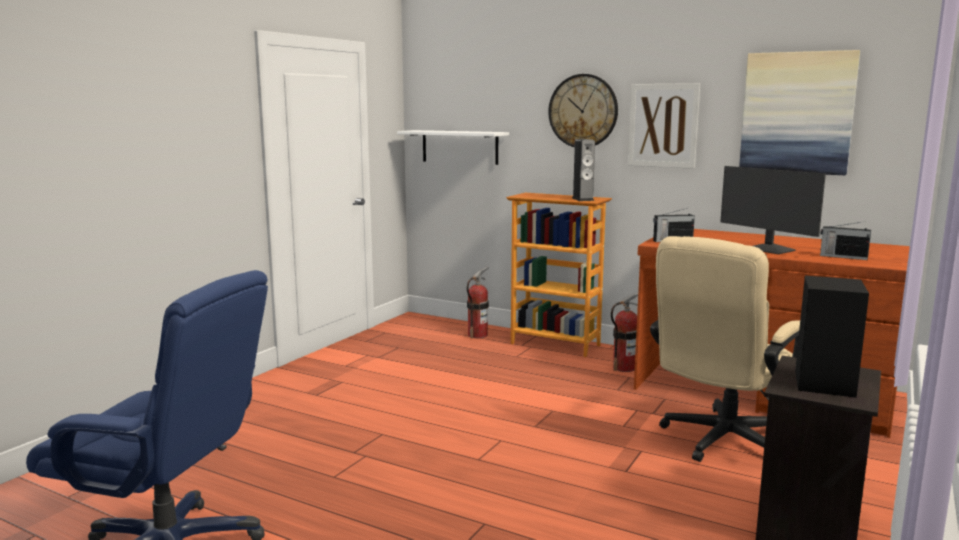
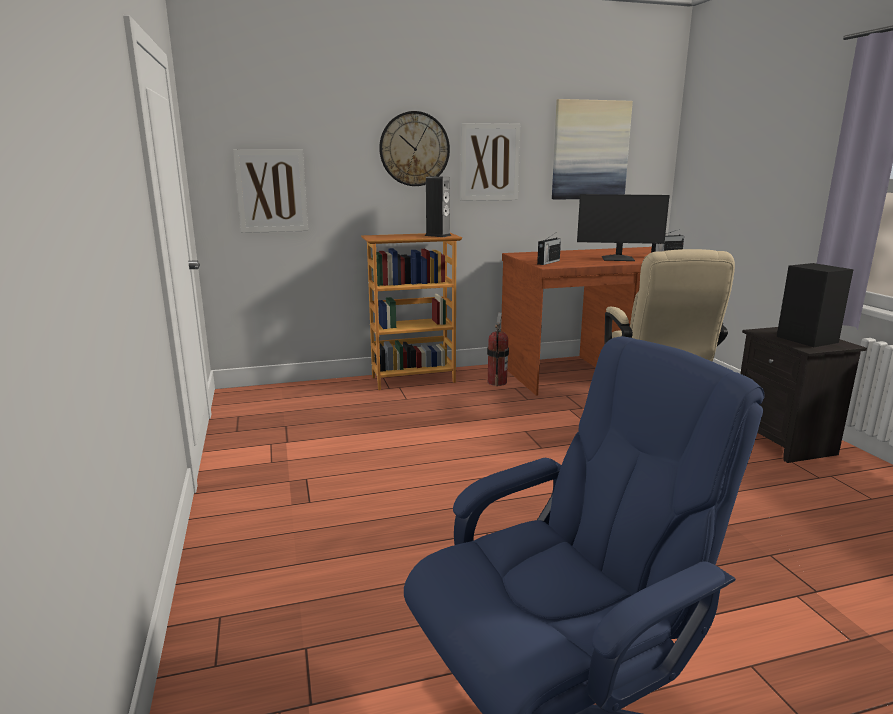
camera: 45 degrees left, 5 degrees up
(459, 147) = (271, 191): white shelf -> picture
(477, 335) = (334, 391): fire extinguisher -> none

